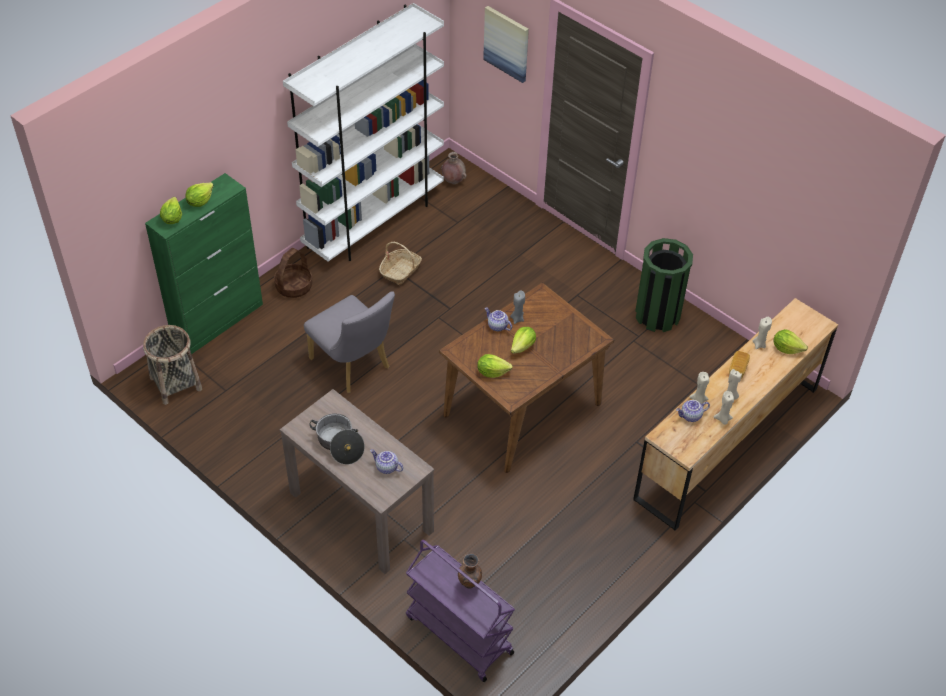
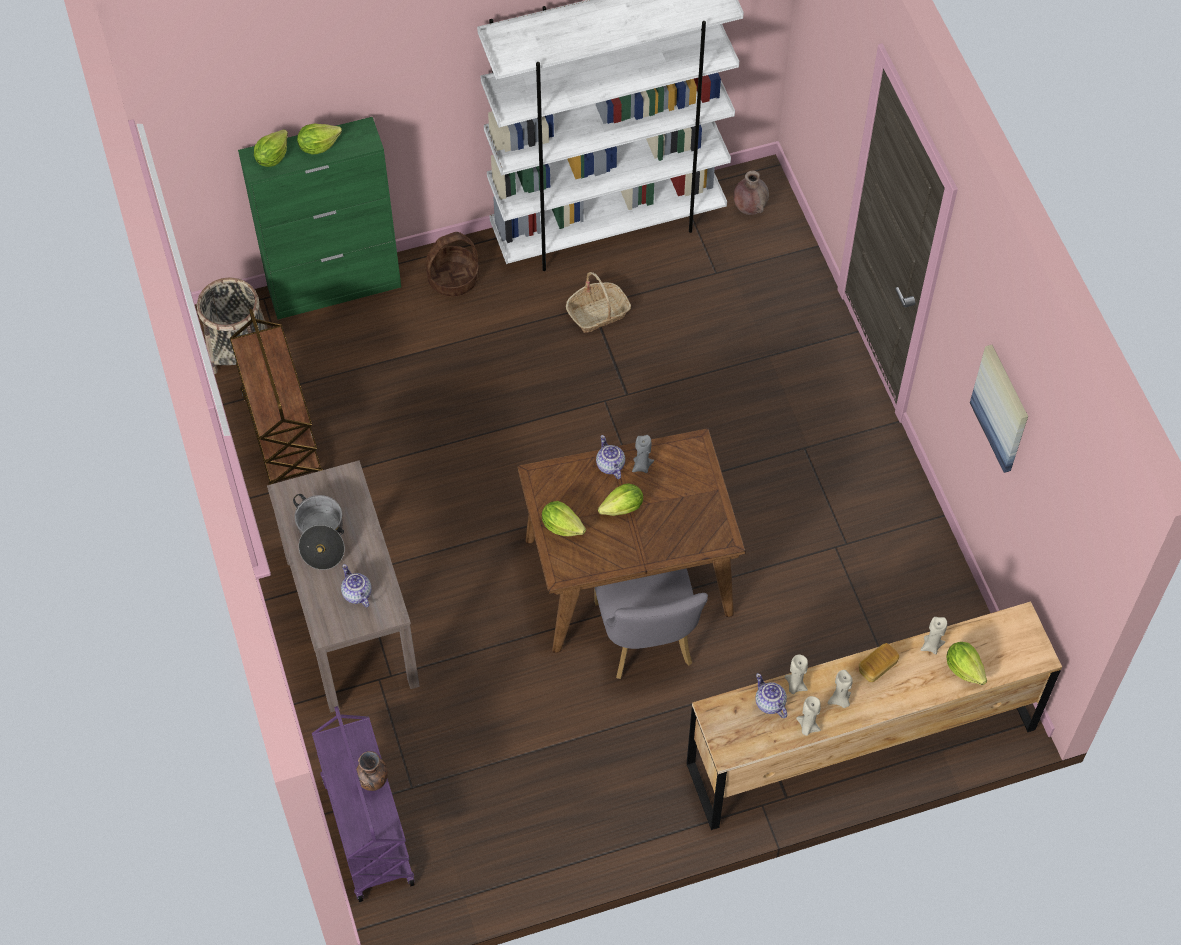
camera: 30 degrees right, 10 degrees up
(239, 422) = (281, 435): none -> brown cart
(354, 366) = (459, 422): grey chair -> grey chair (646, 641)
(506, 43) = (836, 68): picture -> picture (1001, 408)
(657, 315) = (892, 525): green trash can -> none
(691, 416) = (769, 703): teapot -> teapot turned 45 degrees clockwise

